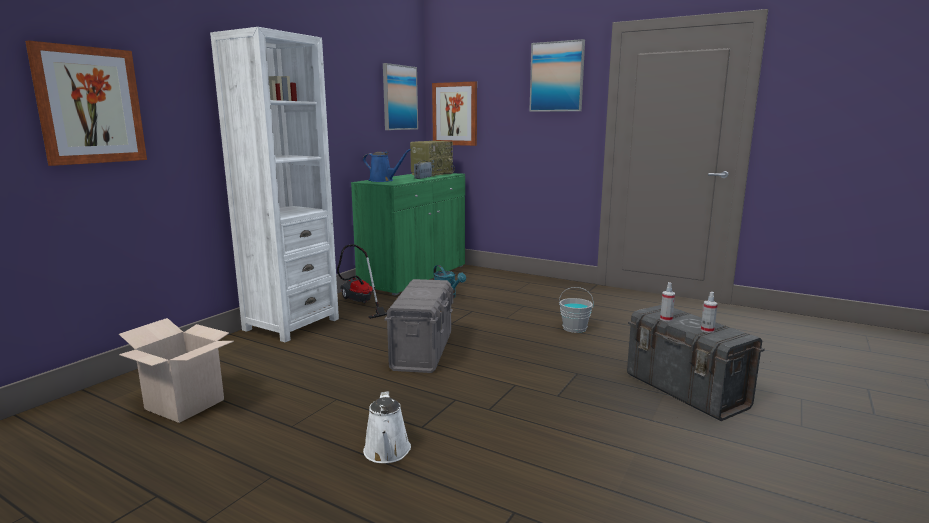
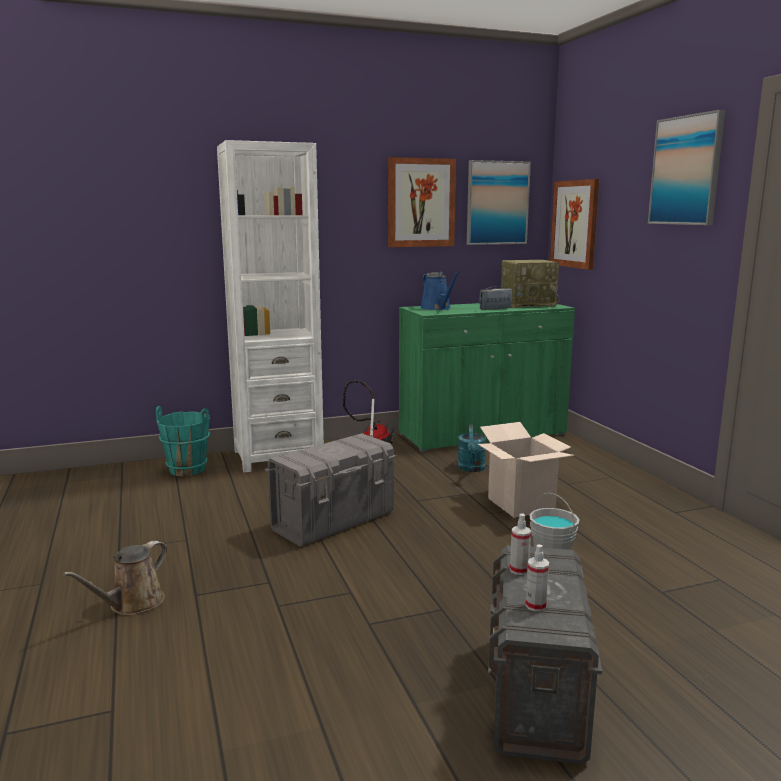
camera: 40 degrees right, 0 degrees up
(90, 105) = (91, 223): picture -> picture (421, 203)
(185, 404) = (95, 502): cardboard box -> cardboard box (521, 504)
(226, 354) = (187, 469): none -> turquoise bucket
(387, 452) = (132, 604): white watering can -> brown watering can

